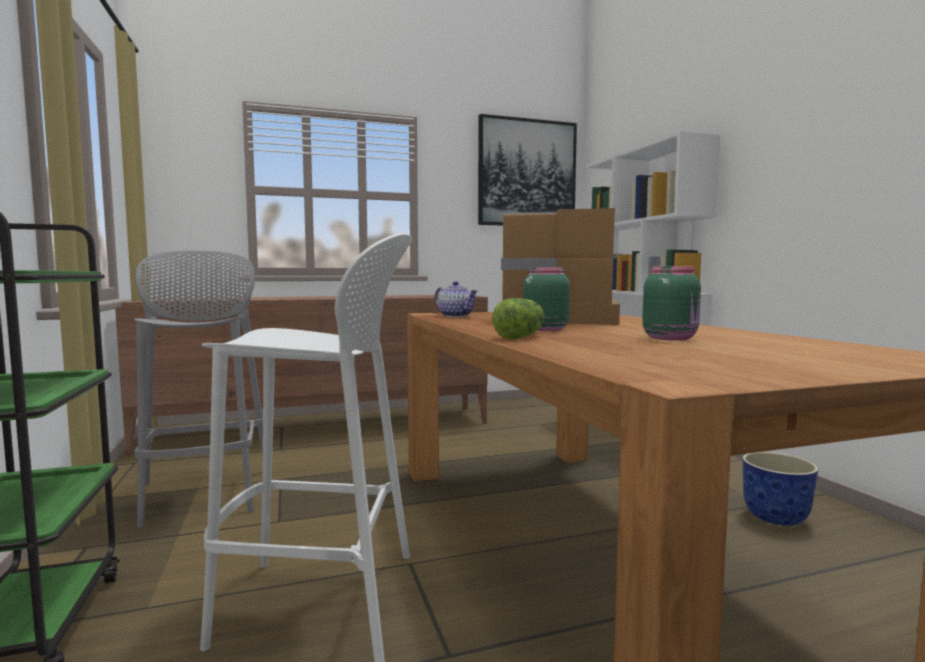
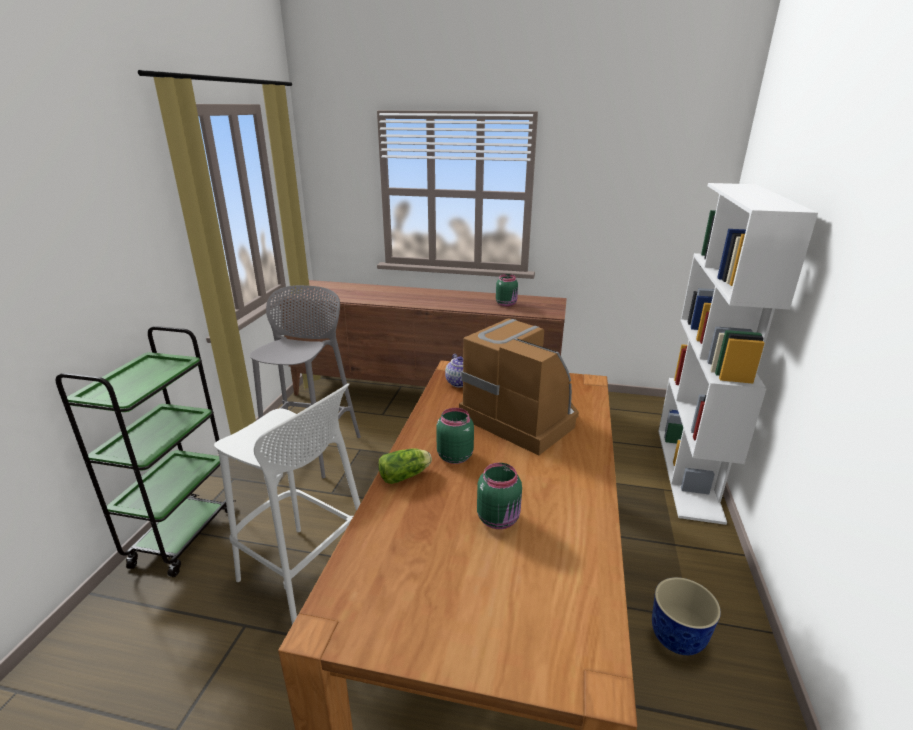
camera: 30 degrees right, 20 degrees up
(417, 296) = (506, 304): none -> green jar
(527, 173) = (662, 168): picture -> none

